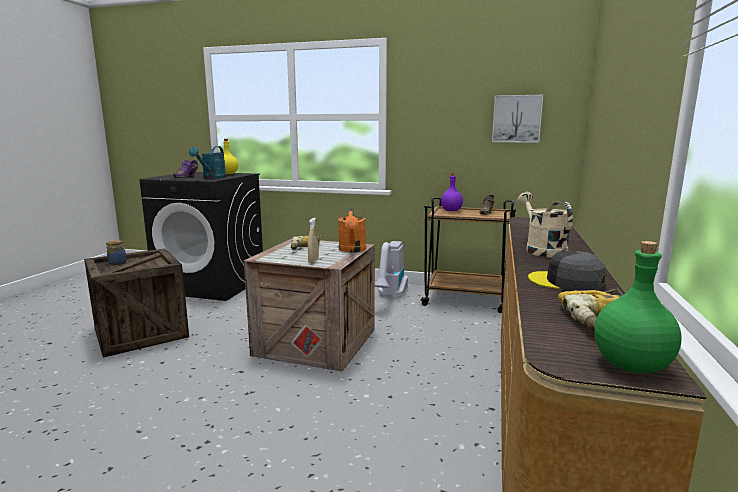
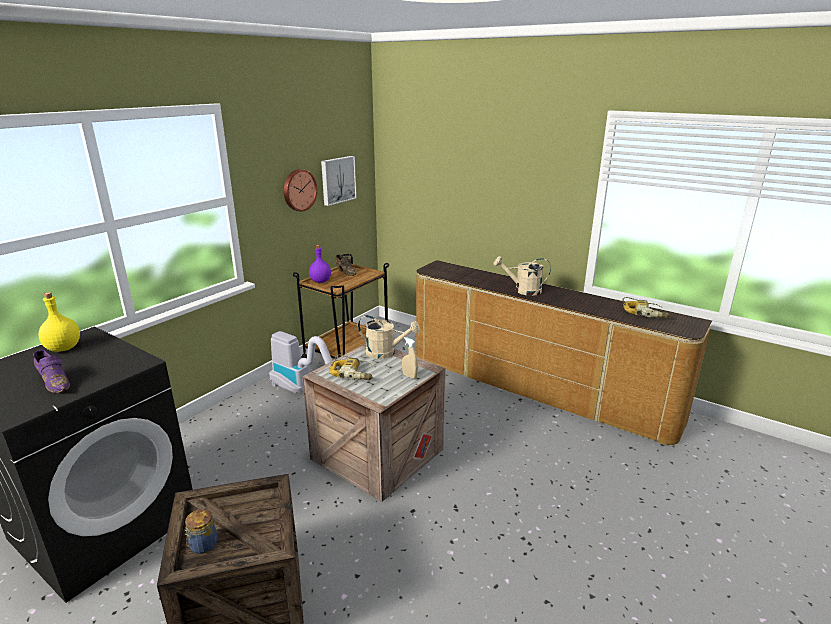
camera: 70 degrees left, 10 degrees up
(212, 178) = (112, 362): turquoise watering can -> none
(352, 250) = (386, 353): orange watering can -> beige watering can
(460, 120) = (299, 190): none -> wall clock
(566, 282) = (591, 303): grey cap -> none
(629, 365) = (692, 323): green bottle -> none

